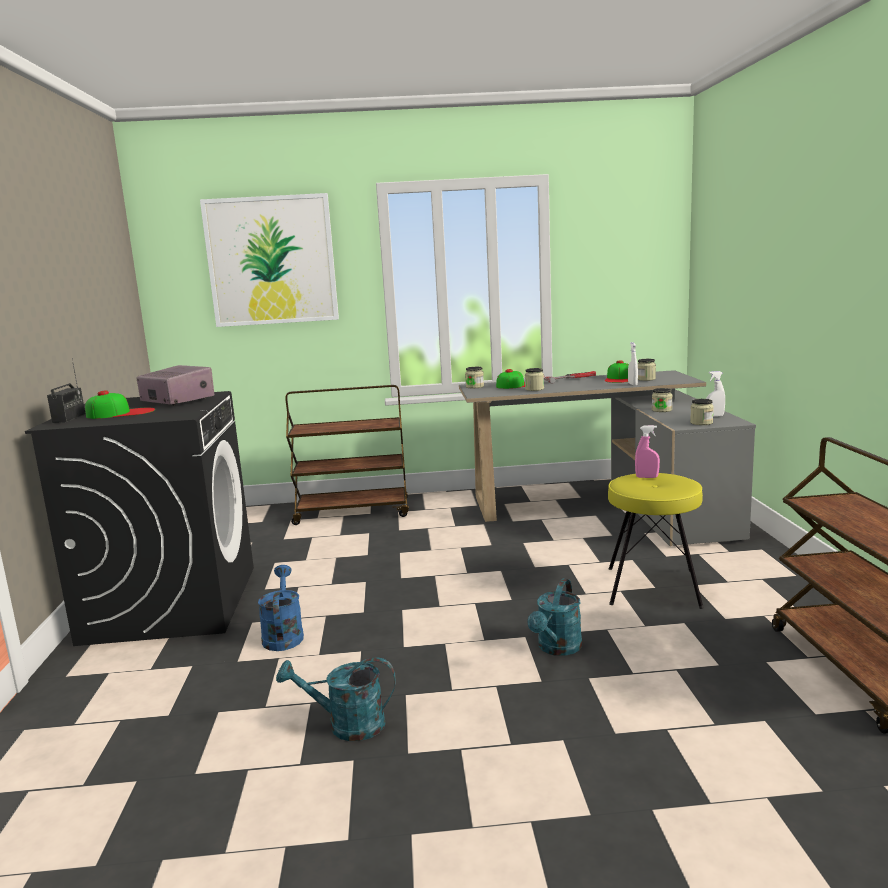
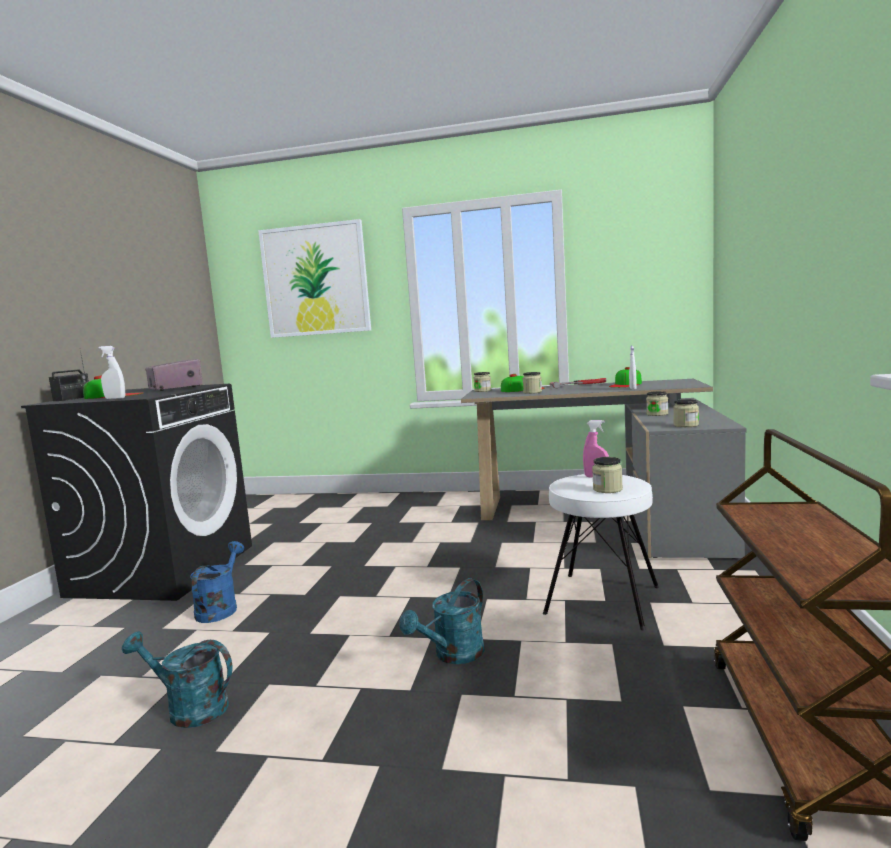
camera: 15 degrees right, 5 degrees down
(353, 512) = (373, 504): brown cart -> none
(646, 379) = (652, 385): jar -> jar (607, 489)
(652, 587) = (601, 600): yellow stool -> white stool
(714, 416) = (707, 420): white spray bottle -> white spray bottle (115, 398)

